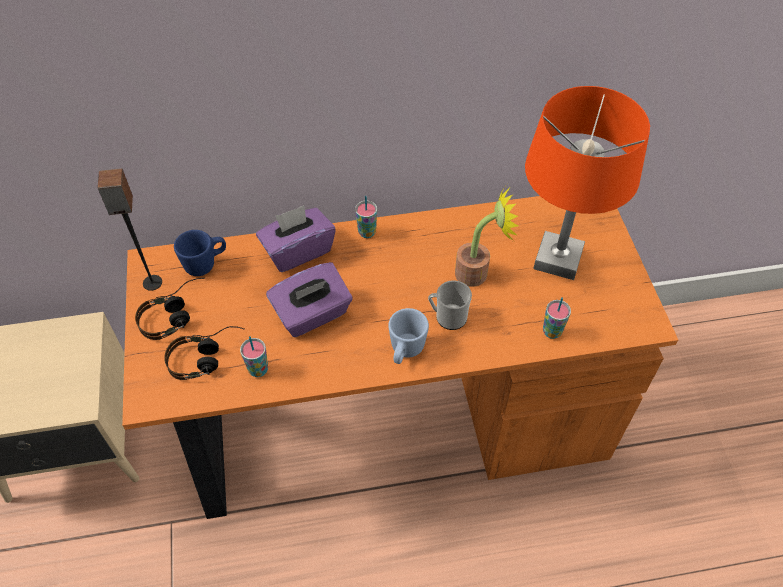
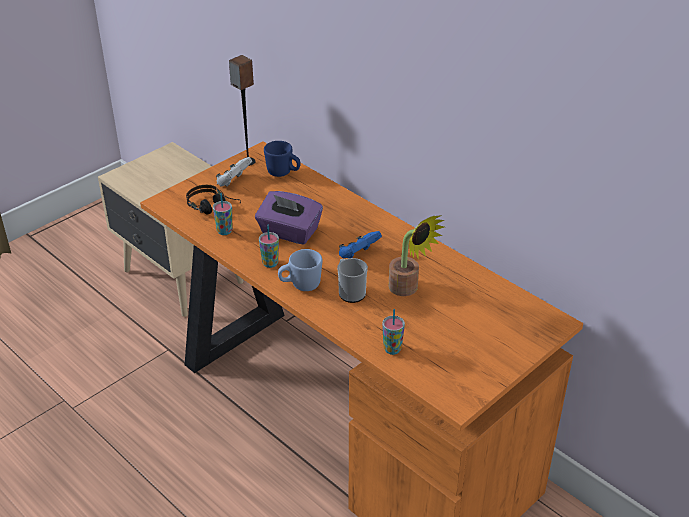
camera: 55 degrees right, 15 degrees down
(176, 315) = (233, 182): headphones -> white game controller
(298, 251) = (334, 202): purple tissue box -> none
(367, 232) = (385, 223): cup -> cup (270, 263)
(397, 280) = (358, 255): none -> blue game controller
(558, 260) = (467, 325): orange table lamp -> none

